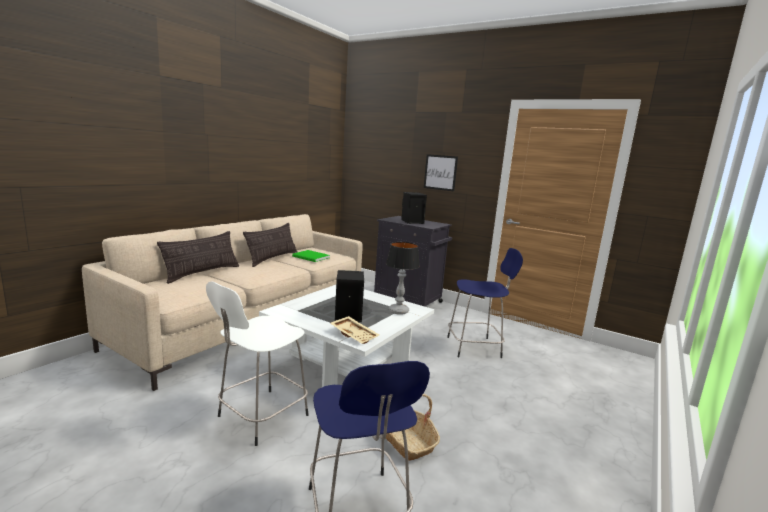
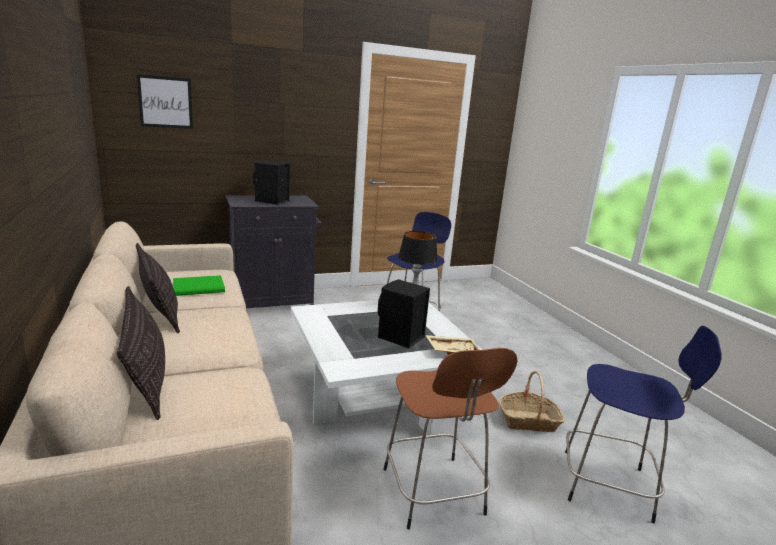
camera: 55 degrees left, 5 degrees up
(260, 417) = (434, 494): white stool -> brown stool
(440, 172) = (281, 130): picture -> picture (165, 102)

